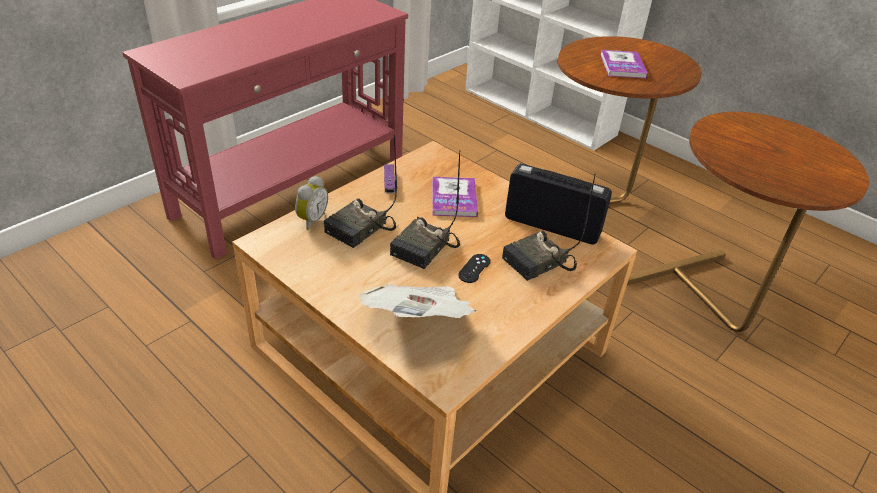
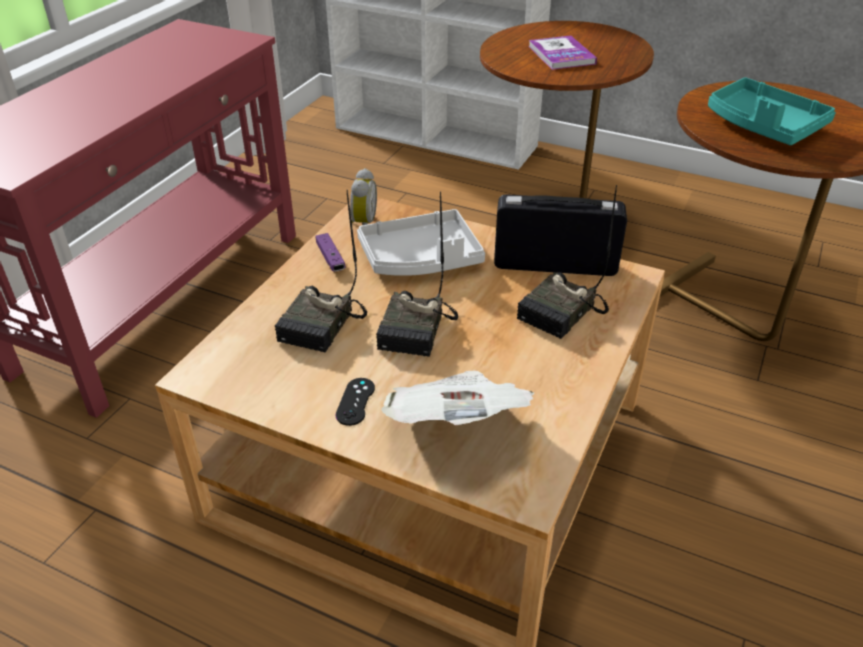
camera: 15 degrees left, 0 degrees up
(311, 220) = (250, 329): alarm clock -> alarm clock (362, 223)
(454, 198) = (421, 259): book -> grey tray
(474, 268) = (490, 340): black game controller -> black game controller (355, 401)
(757, 154) = (763, 126): none -> turquoise tray

